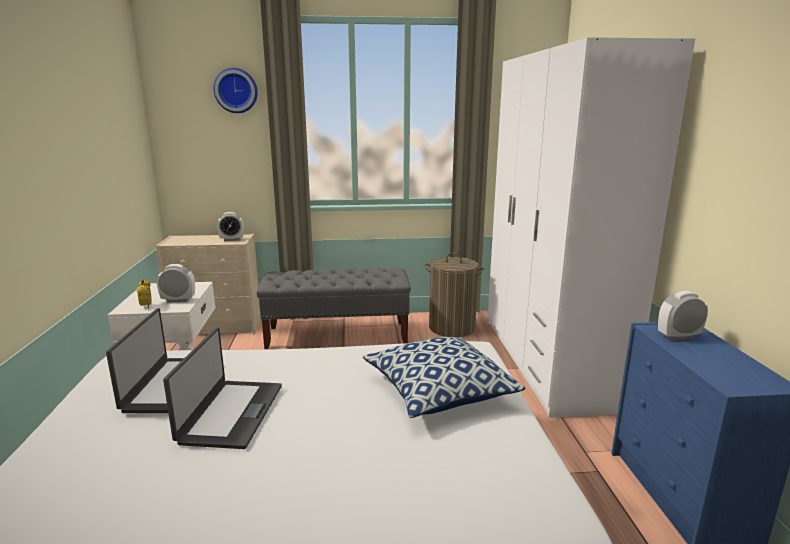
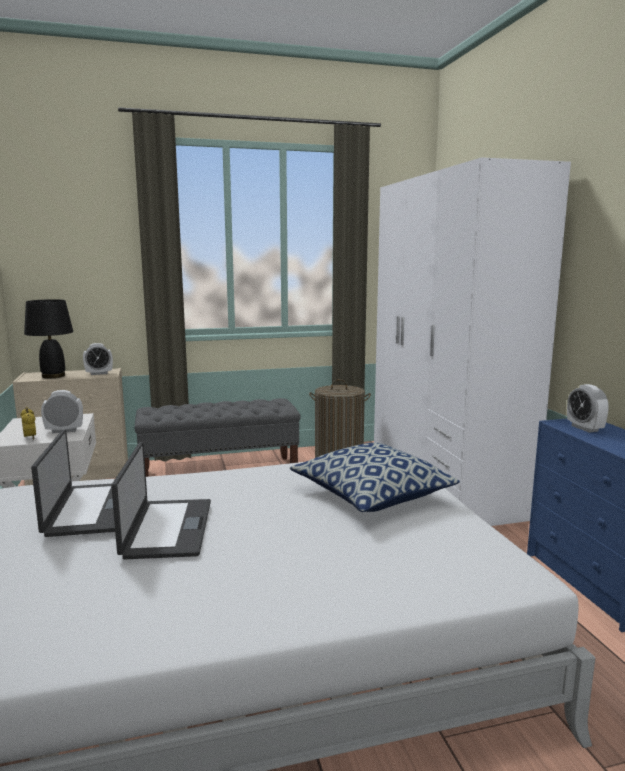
camera: 10 degrees left, 5 degrees down
(192, 241) = (53, 376): none -> black table lamp
(236, 91) = (103, 213): wall clock -> none
(678, 337) = (584, 428): alarm clock -> alarm clock turned 90 degrees counterclockwise

